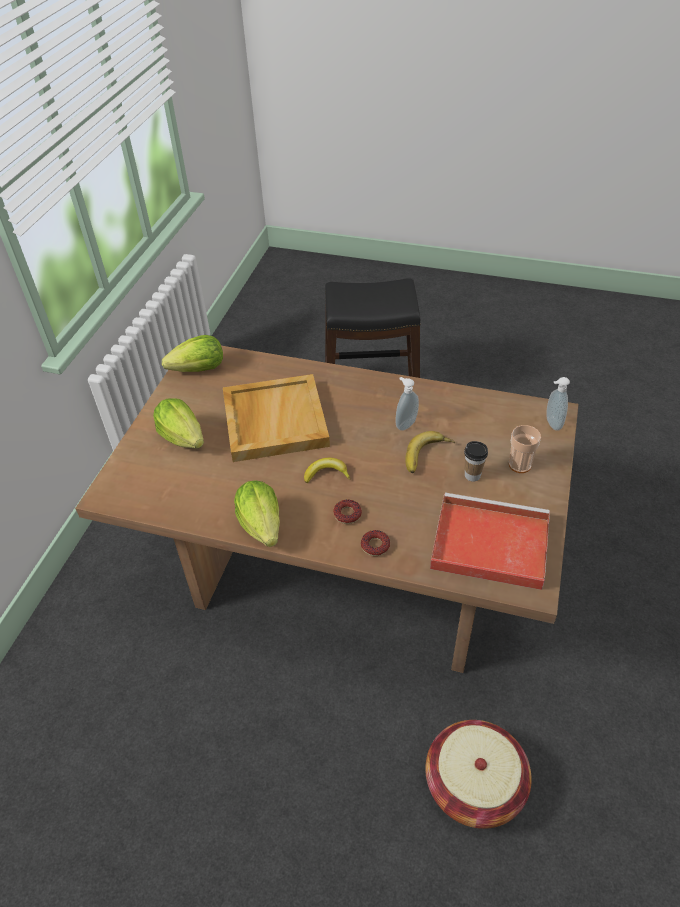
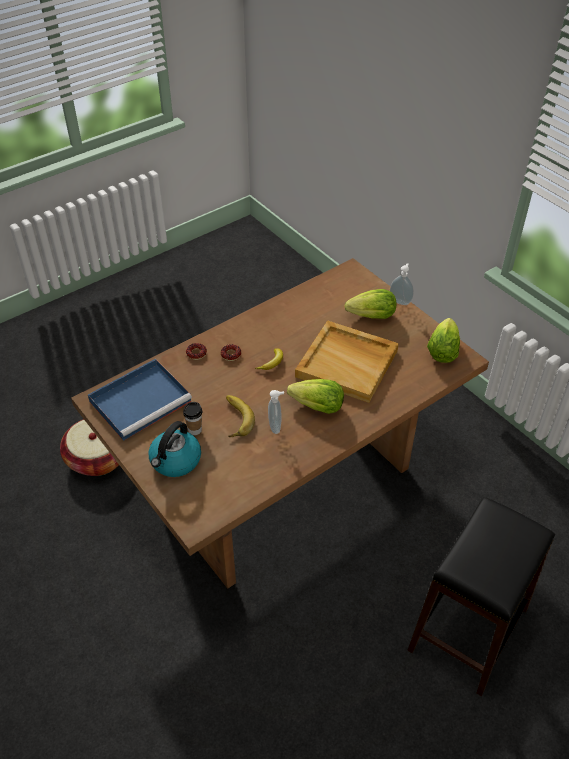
camera: 125 degrees right, 0 degrees up
(261, 525) = (262, 317): lettuce -> lettuce (318, 407)
(487, 544) = (142, 400): red tray -> blue tray
(519, 465) = (175, 461): cup -> kettle
(551, 424) = (188, 511): soap dispenser -> soap dispenser (400, 301)

